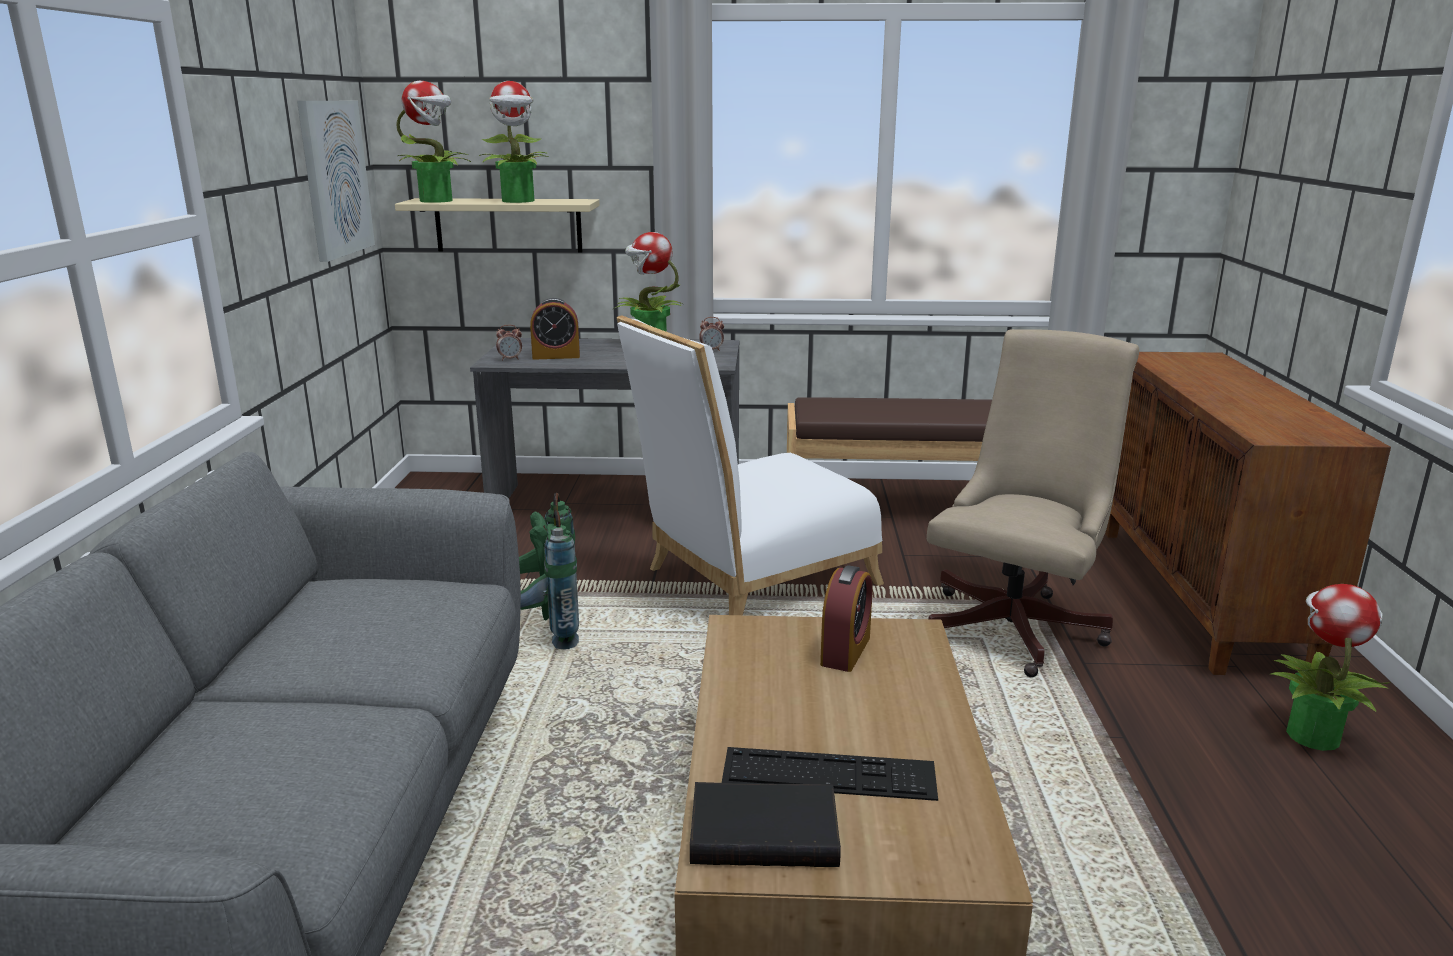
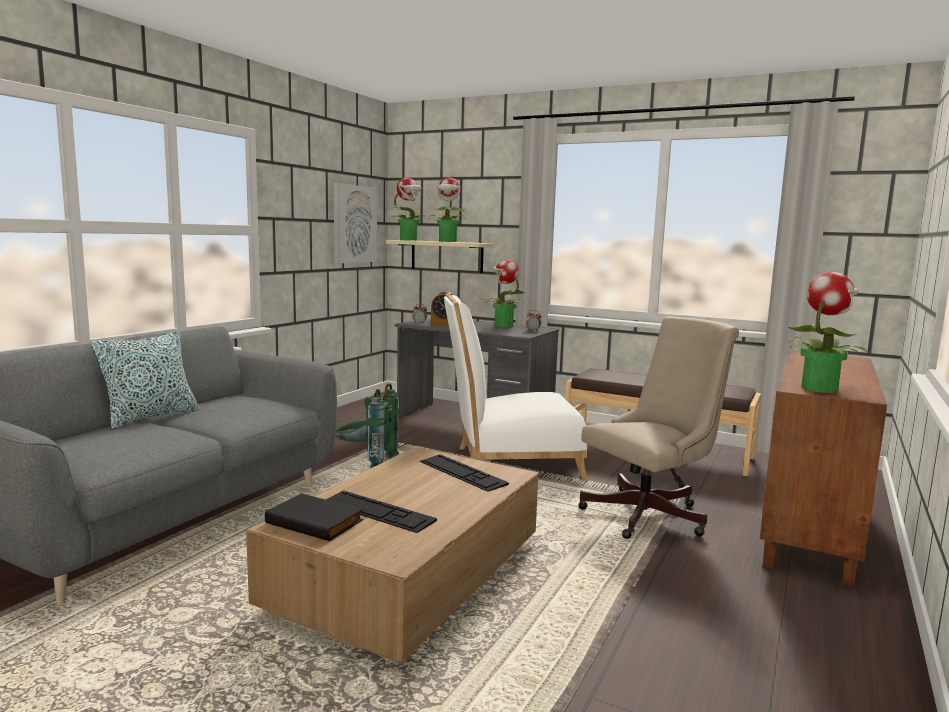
camera: 25 degrees right, 10 degrees down
(223, 689) = (150, 417): none -> pillow
(845, 651) = (462, 472): alarm clock -> keyboard
(1312, 735) = (798, 613): potted plant -> potted plant (819, 388)

